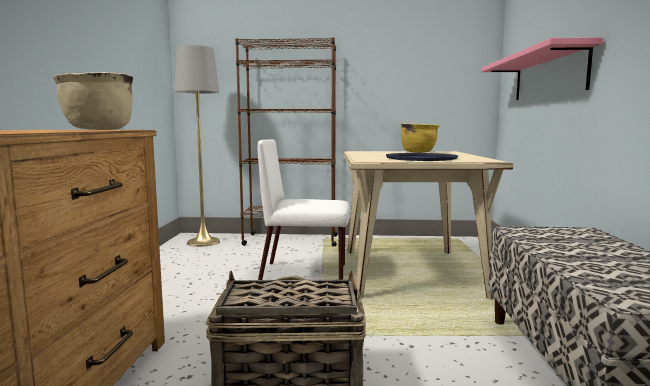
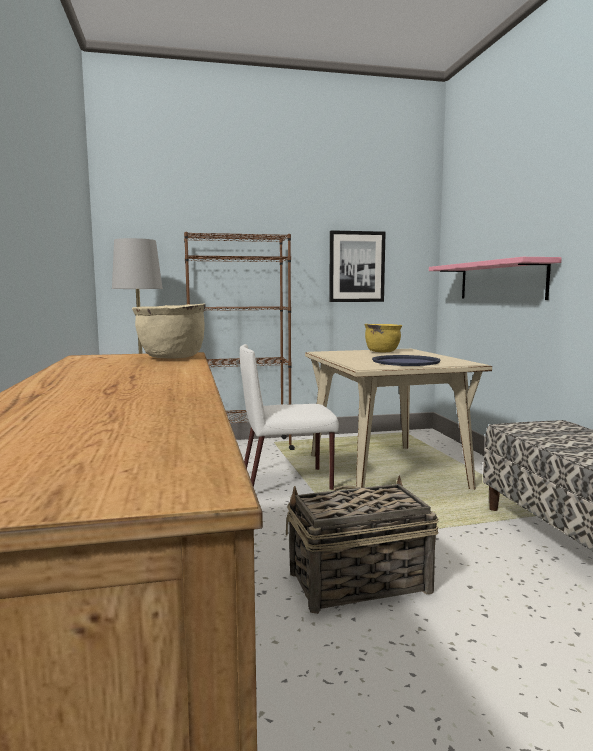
camera: 15 degrees left, 0 degrees up
(411, 71) = (356, 267): none -> picture

